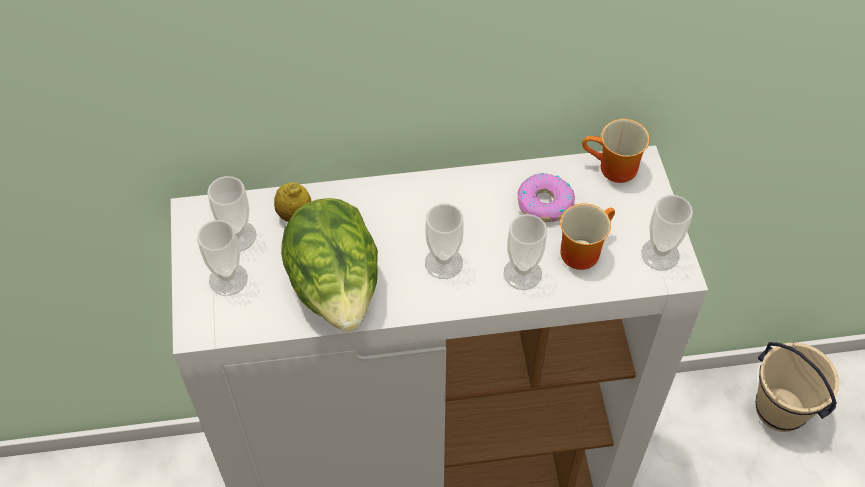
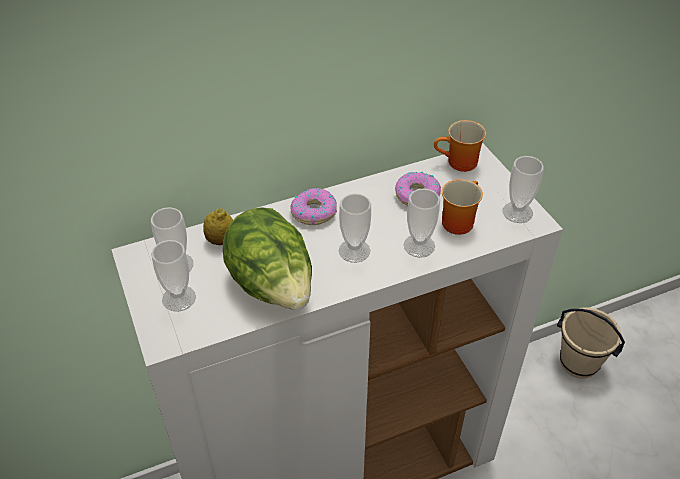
camera: 15 degrees left, 10 degrees down
(413, 199) = (313, 212): none -> donut

